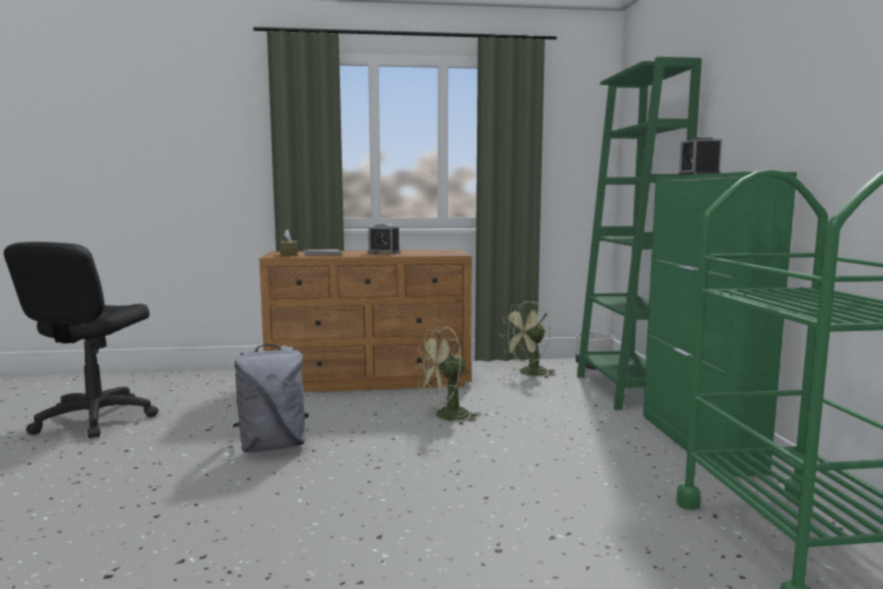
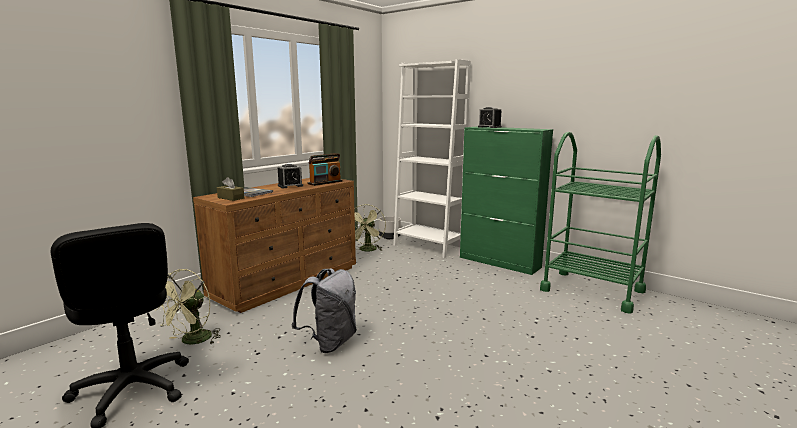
camera: 45 degrees left, 5 degrees up
(431, 254) = (325, 182): none -> radio
(445, 416) = (381, 288): green fan -> green fan (192, 341)
(624, 391) = (428, 247): green bookcase -> white bookcase

